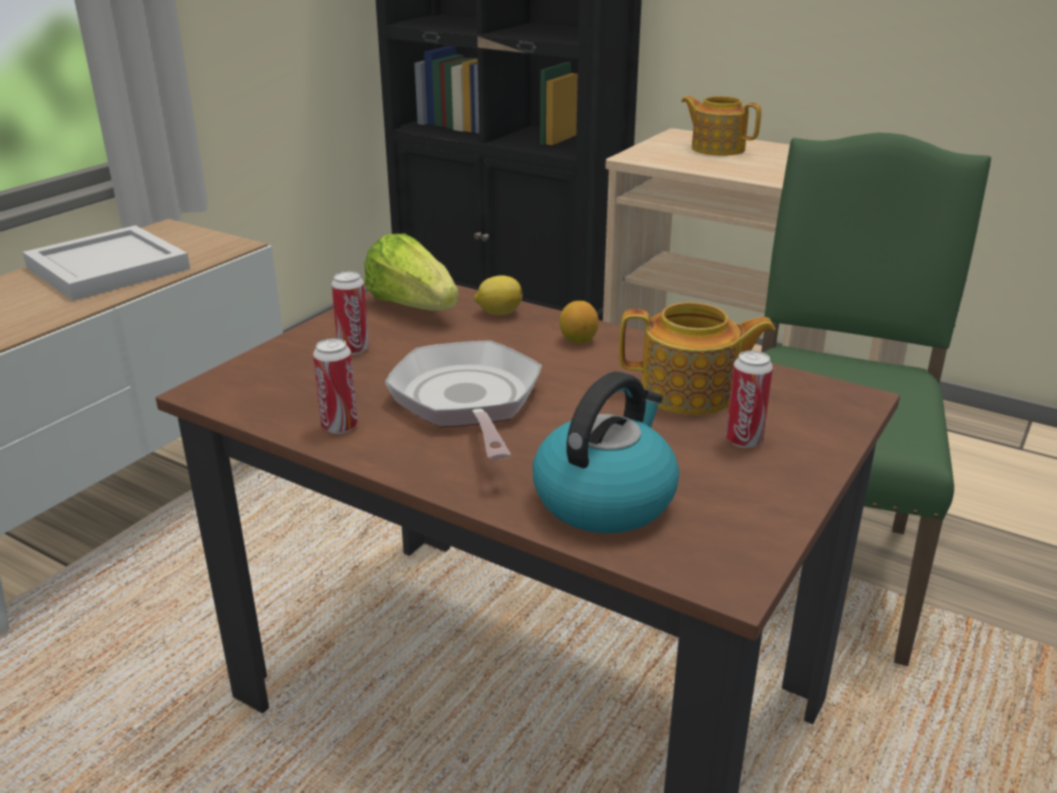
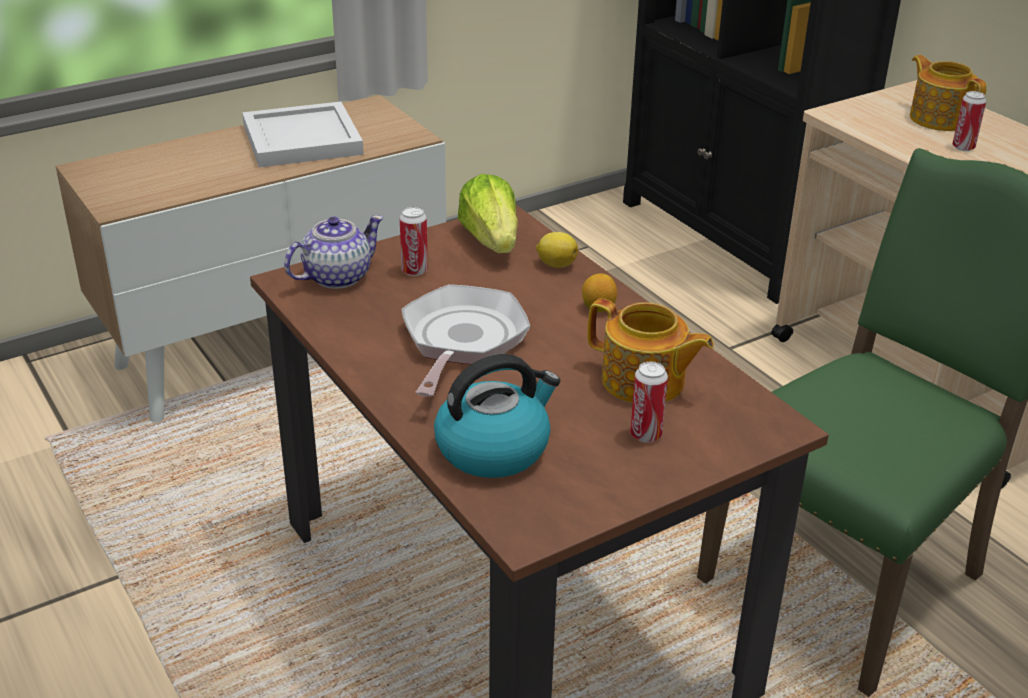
camera: 25 degrees right, 5 degrees up
(266, 374) = (336, 277): none -> teapot
(339, 426) = (355, 336): can -> can (963, 147)

